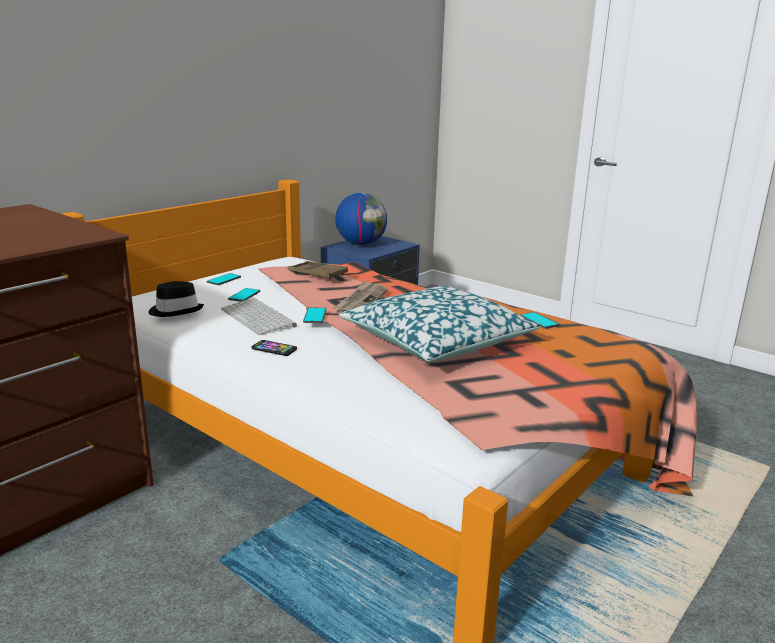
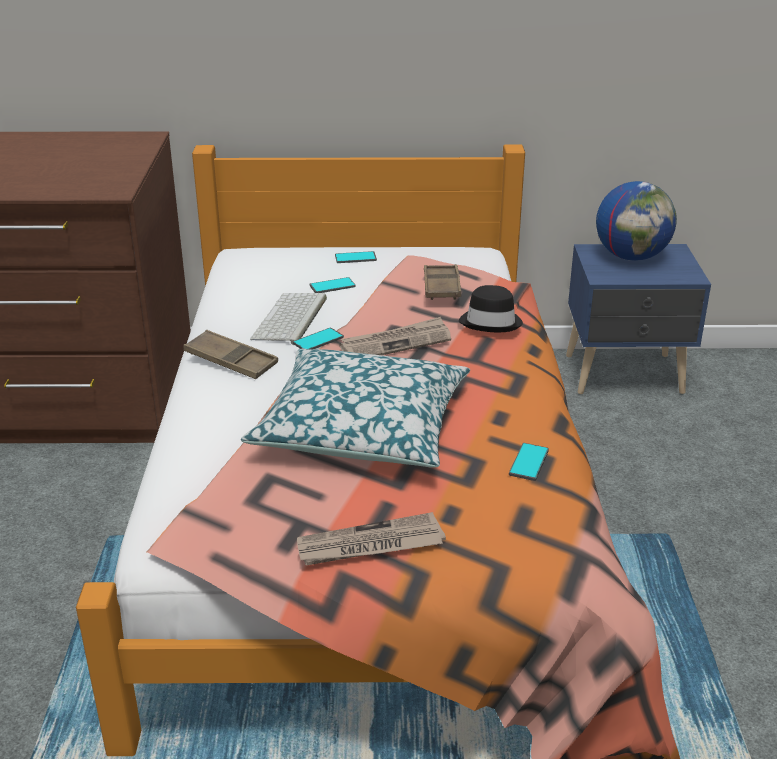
camera: 50 degrees right, 10 degrees up
(176, 310) = (247, 280): black hat -> black hat (491, 322)
(274, 349) = (231, 361): phone -> brown tray
(569, 381) = (370, 545): none -> newspaper

